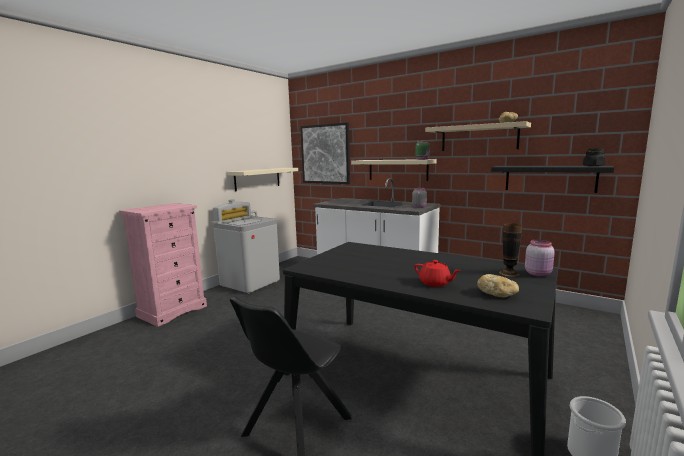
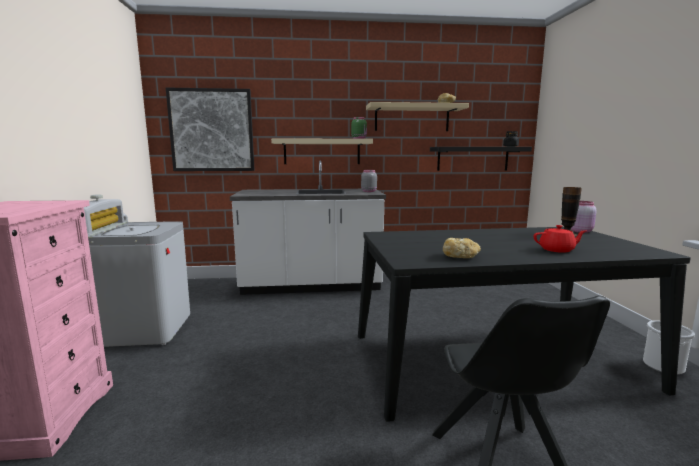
camera: 40 degrees left, 0 degrees up
(257, 179) = (116, 163): beige shelf -> none
(497, 294) = (612, 248): bread -> bread (460, 257)

